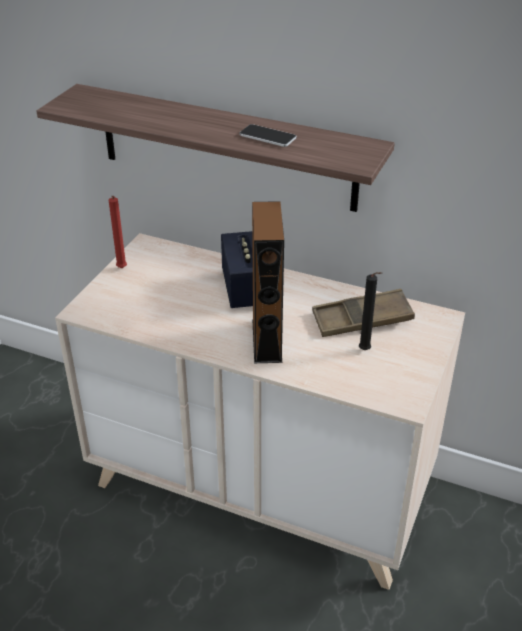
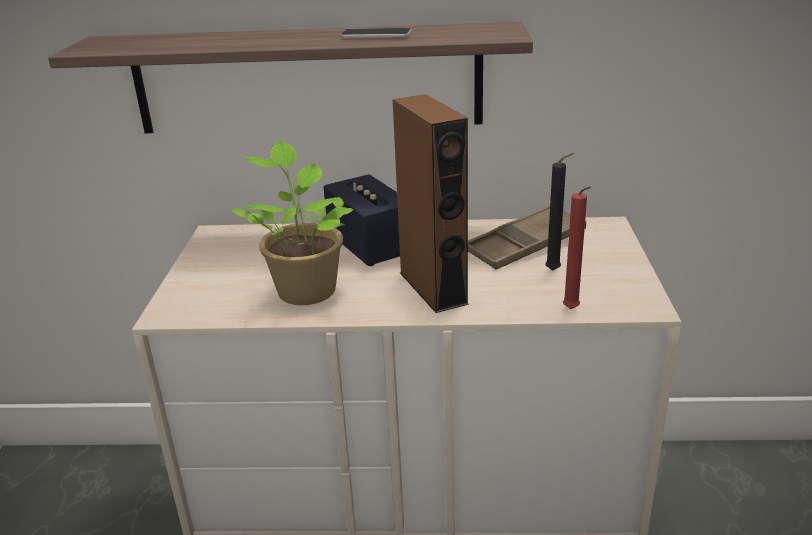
camera: 20 degrees left, 10 degrees down
(121, 269) = (197, 262): red candle -> red candle (572, 310)
(179, 315) = (305, 289): none -> potted plant

